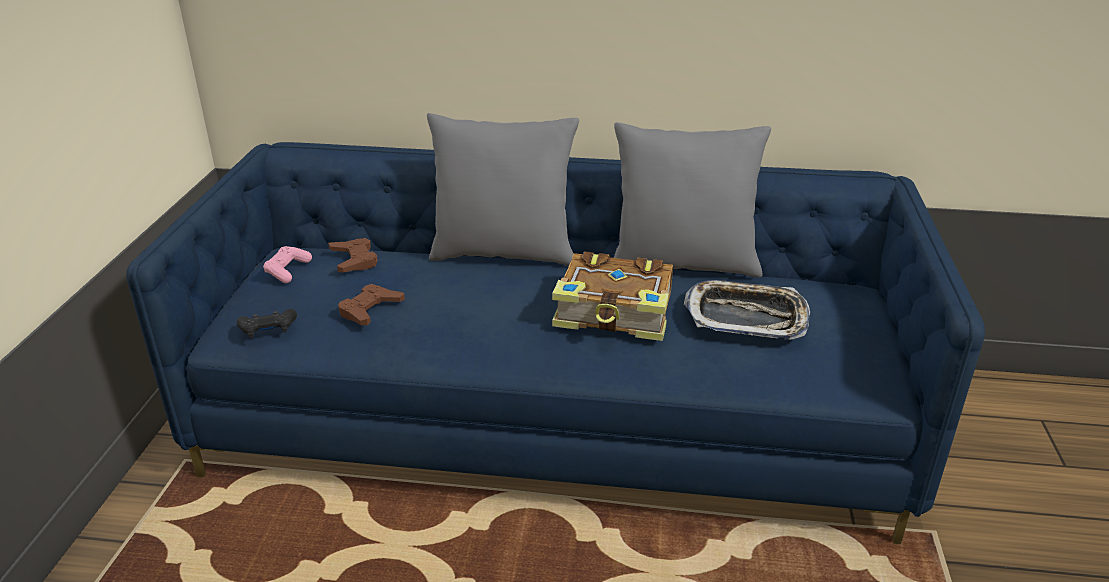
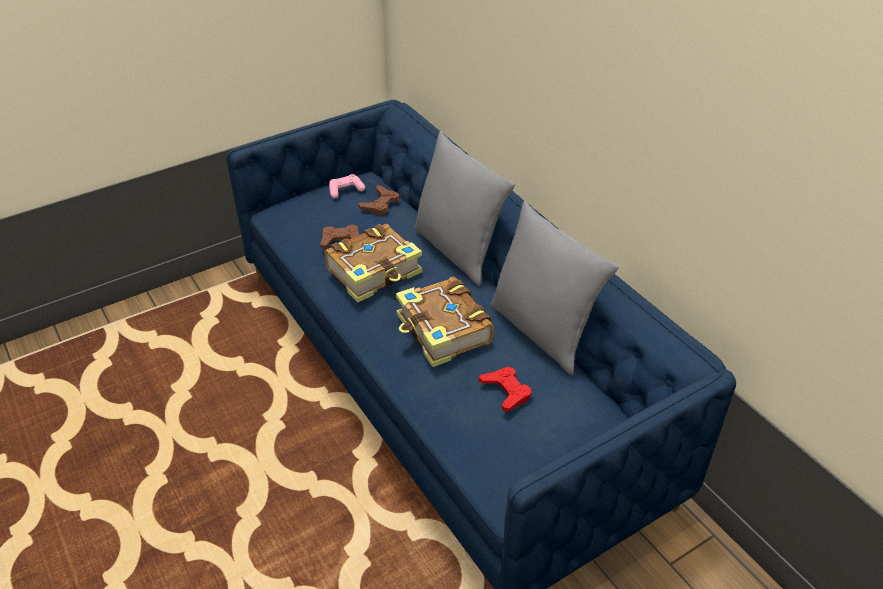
camera: 50 degrees right, 10 degrees up
(268, 330) = (289, 221): black game controller -> none
(461, 311) = (375, 272): none -> book
(746, 317) = (506, 391): tray -> red game controller

